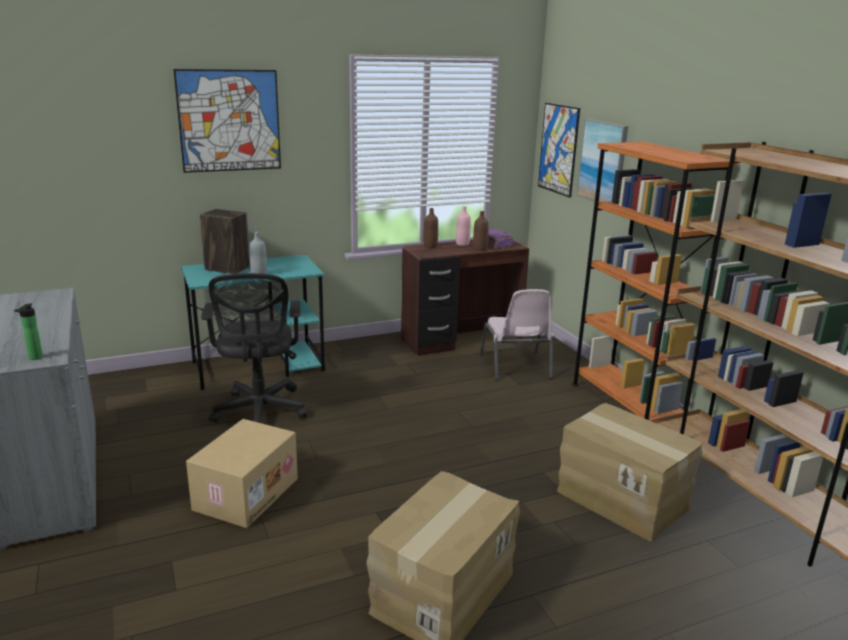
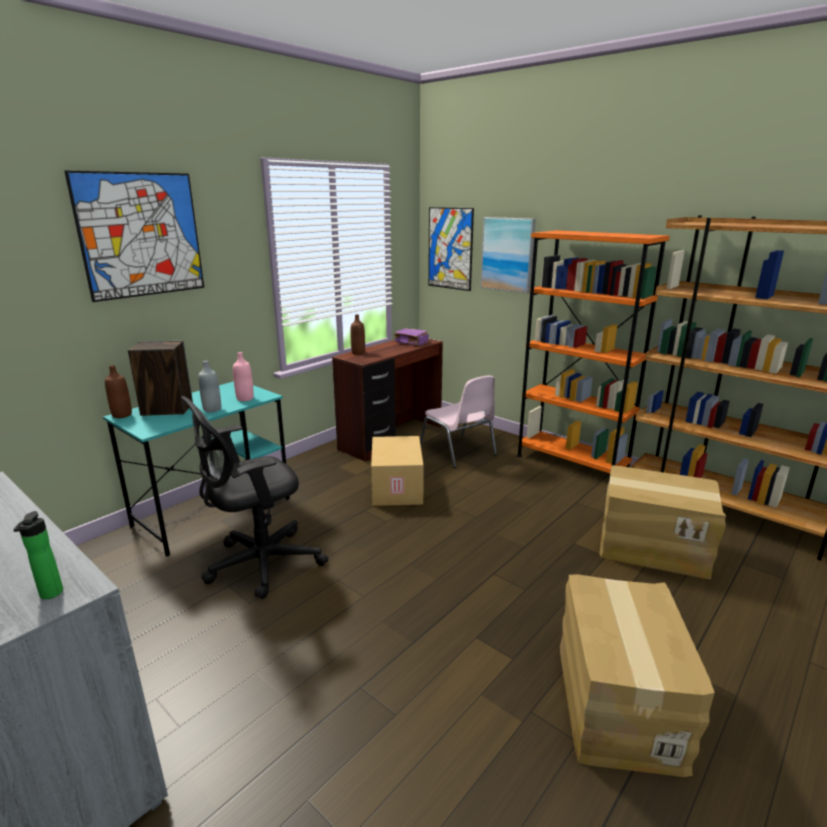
camera: 25 degrees left, 0 degrees up
(245, 493) = (323, 667): cardboard box -> cardboard box (395, 487)
(260, 413) = (259, 564): black office chair -> black office chair turned 90 degrees clockwise
(462, 244) = (383, 346): pink bottle -> pink bottle (245, 398)
(479, 249) = (405, 349): brown bottle -> brown bottle (122, 415)

